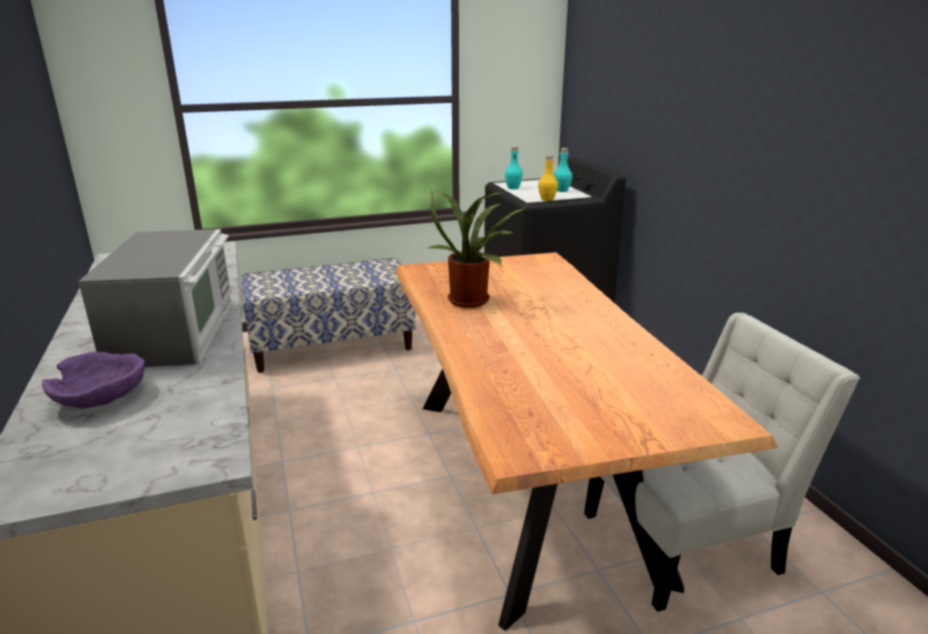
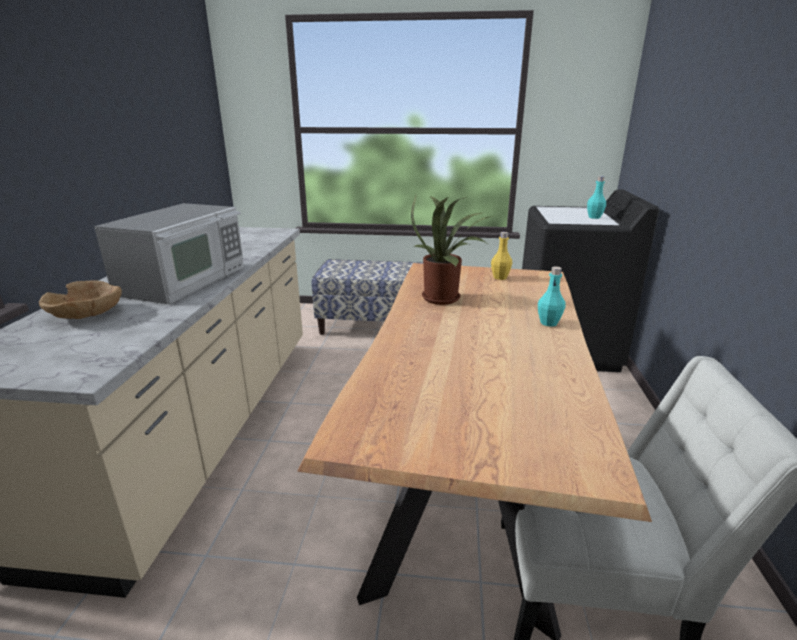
camera: 25 degrees right, 0 degrees up
(101, 397) = (88, 313): purple bowl -> brown bowl
(513, 188) = (549, 211): turquoise bottle -> turquoise bottle (548, 323)
(547, 199) = (571, 222): yellow bottle -> yellow bottle (500, 277)

